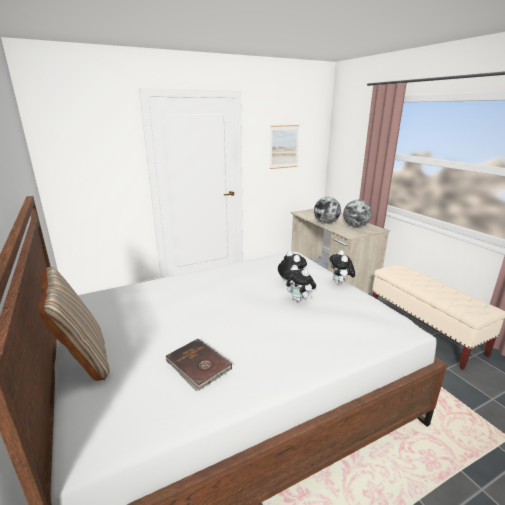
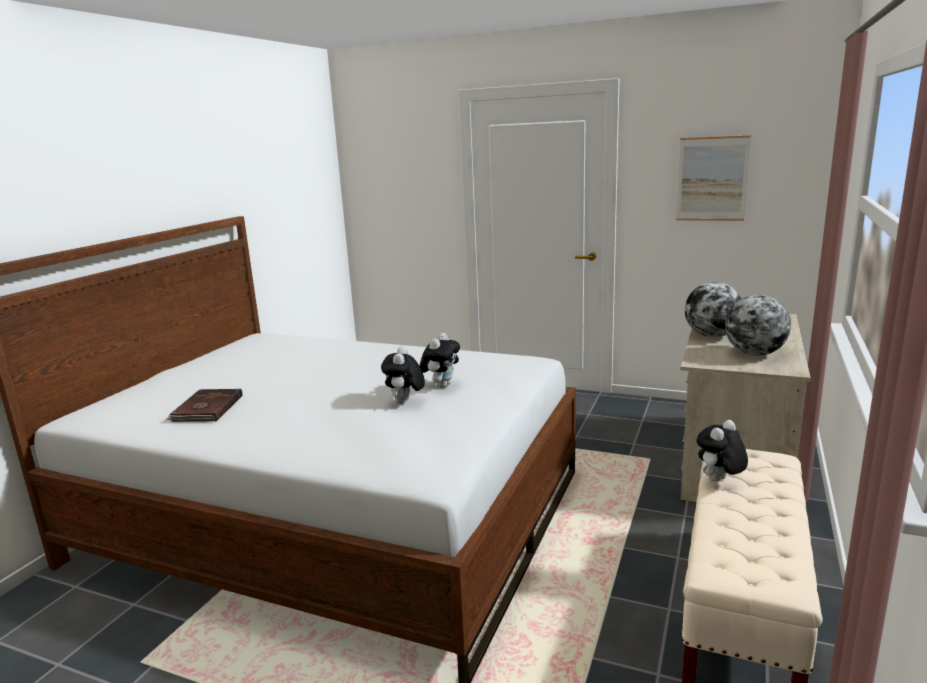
camera: 50 degrees right, 5 degrees down
(83, 358) = (174, 373): beige pillow -> none
(340, 283) = (494, 408): plush toy -> plush toy (719, 481)

